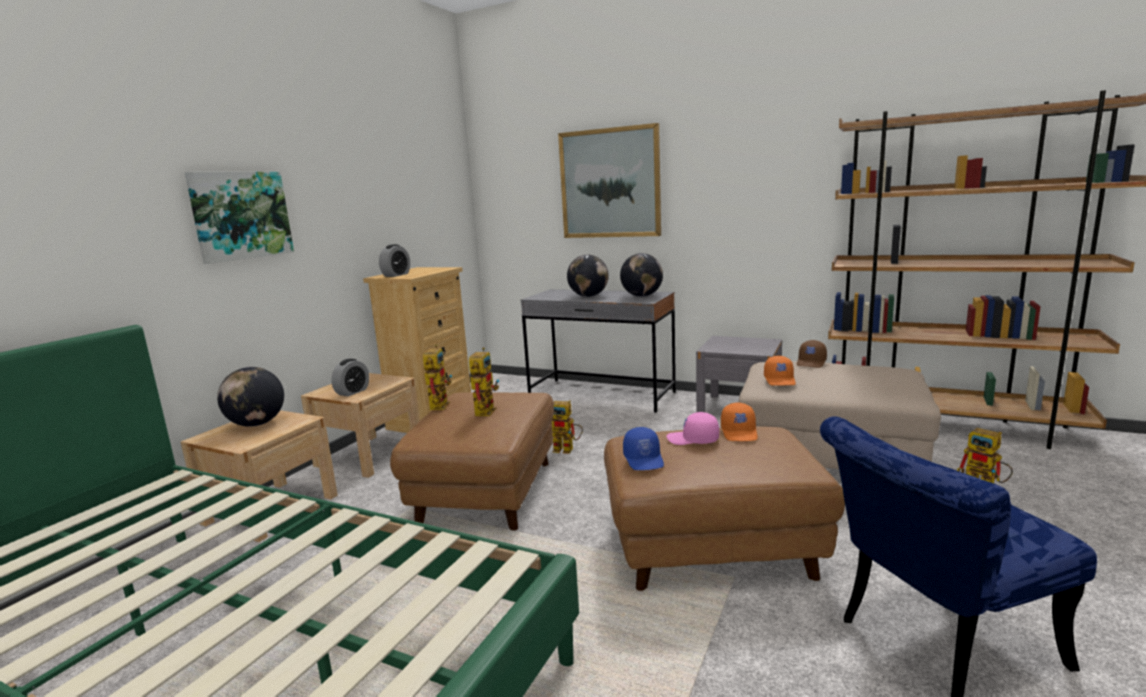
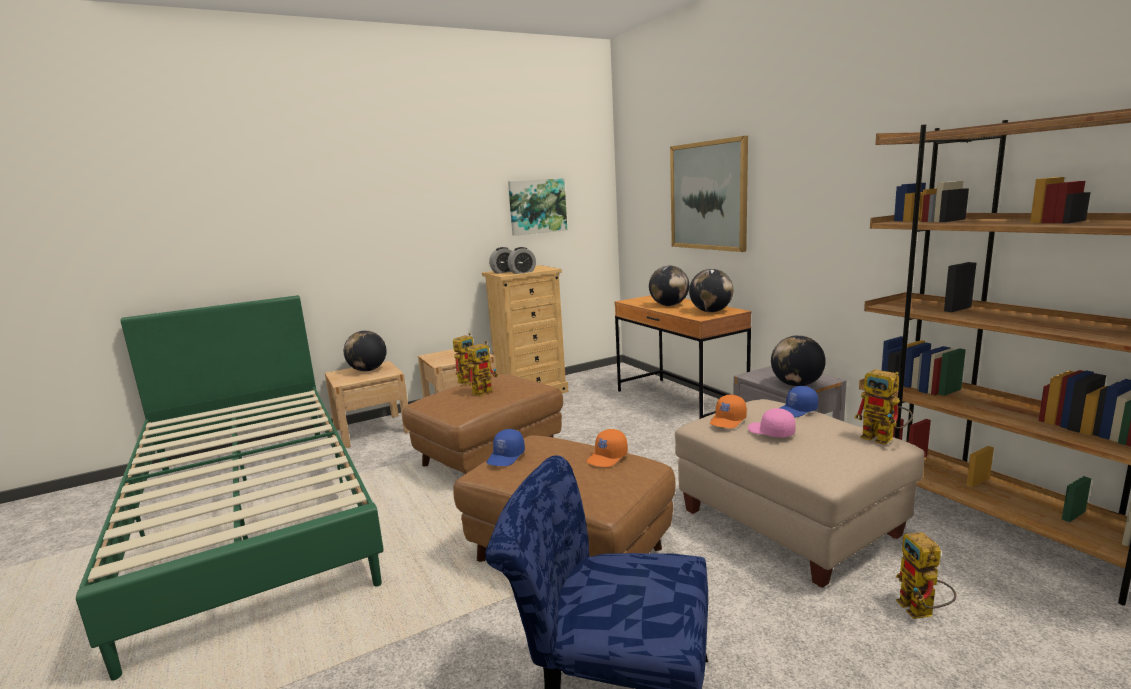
camera: 35 degrees right, 0 degrees up
(241, 215) = (381, 225): picture -> picture (537, 206)
(352, 392) = (444, 359): alarm clock -> alarm clock (522, 272)
(568, 449) = (585, 441): toy robot -> toy robot (884, 439)
(601, 395) = (679, 402): grey desk -> brown desk
(693, 440) = (563, 452): pink cap -> pink cap (770, 432)
(757, 348) = (796, 385): none -> globe
(811, 363) = (797, 411): brown cap -> blue cap

